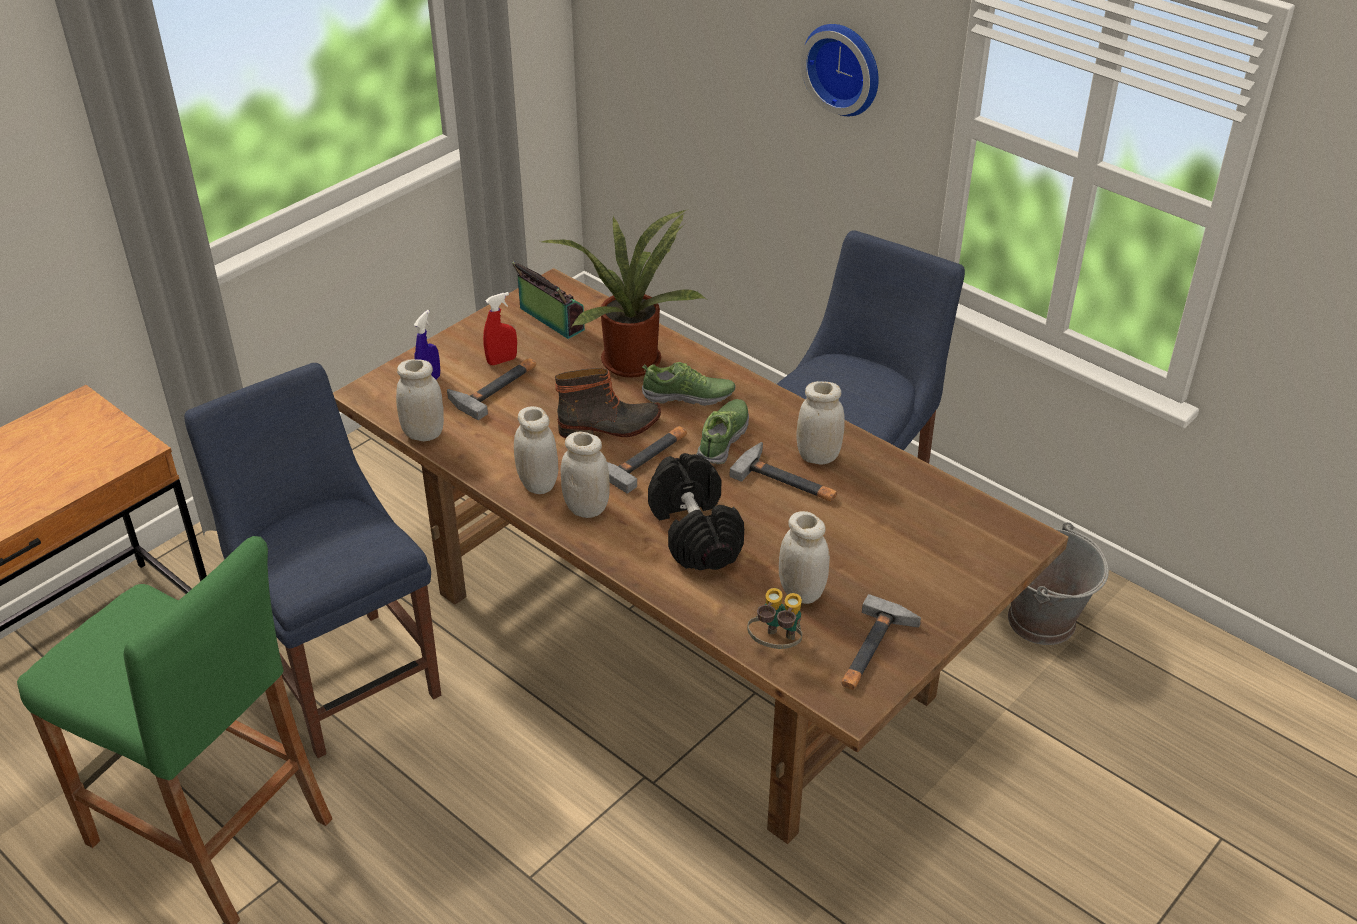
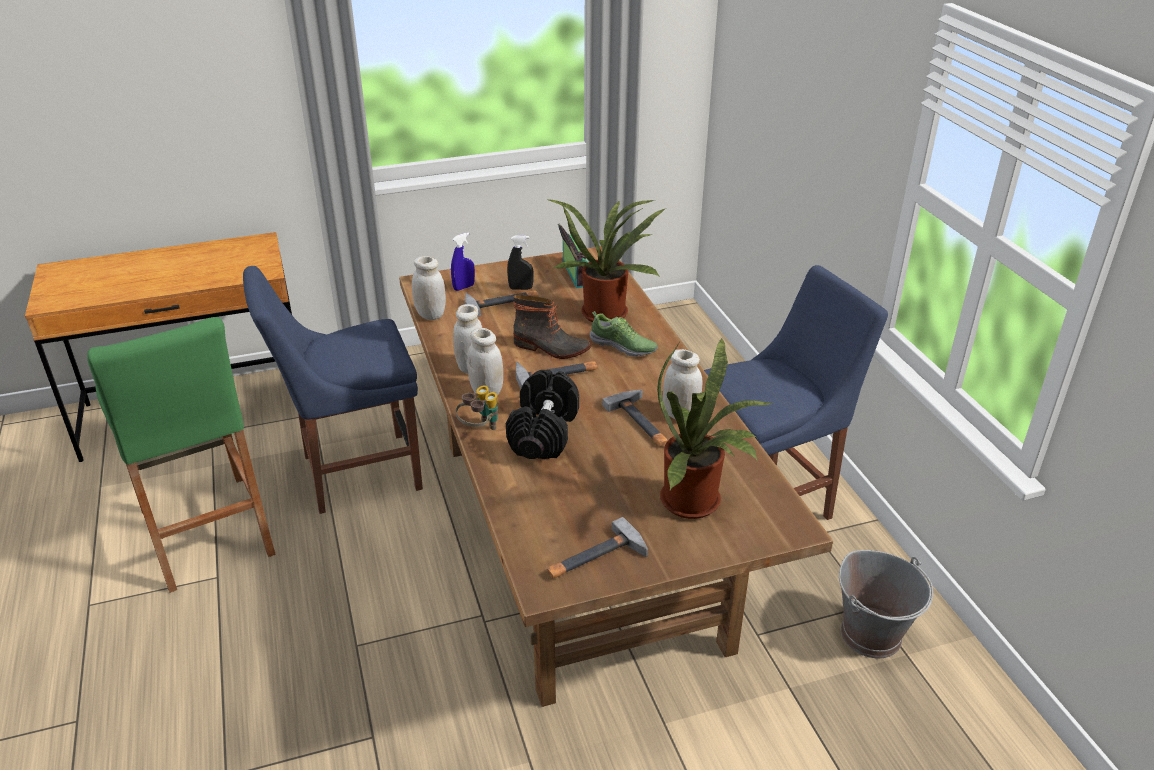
camera: 30 degrees right, 5 degrees down
(344, 675) = (354, 473): blue chair -> blue chair turned 105 degrees counterclockwise
(502, 360) = (521, 288): red spray bottle -> black spray bottle
(723, 439) = (621, 381): shoe -> none
(776, 645) = (528, 526): binoculars -> binoculars (479, 429)
(801, 592) = (580, 498): white jar -> none
(845, 67) = (847, 133): wall clock -> none
(917, 549) = (696, 503): none -> potted plant

